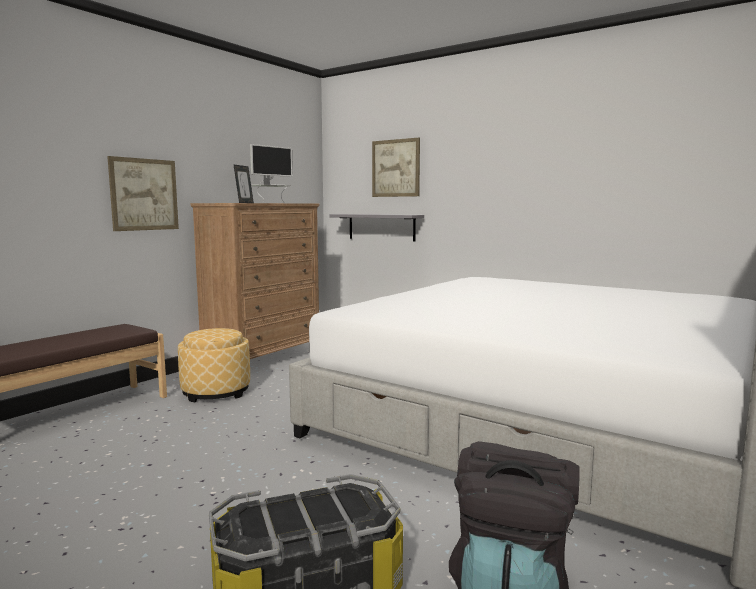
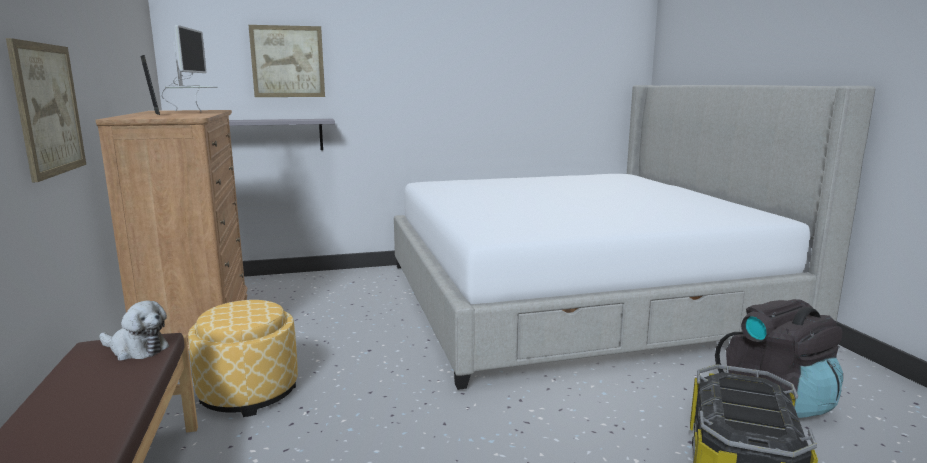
camera: 50 degrees left, 5 degrees up
(124, 331) = (136, 349): none -> plush toy

